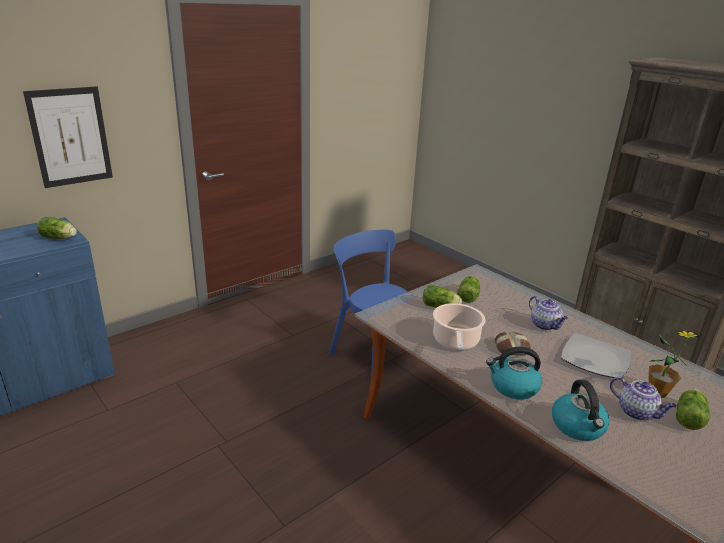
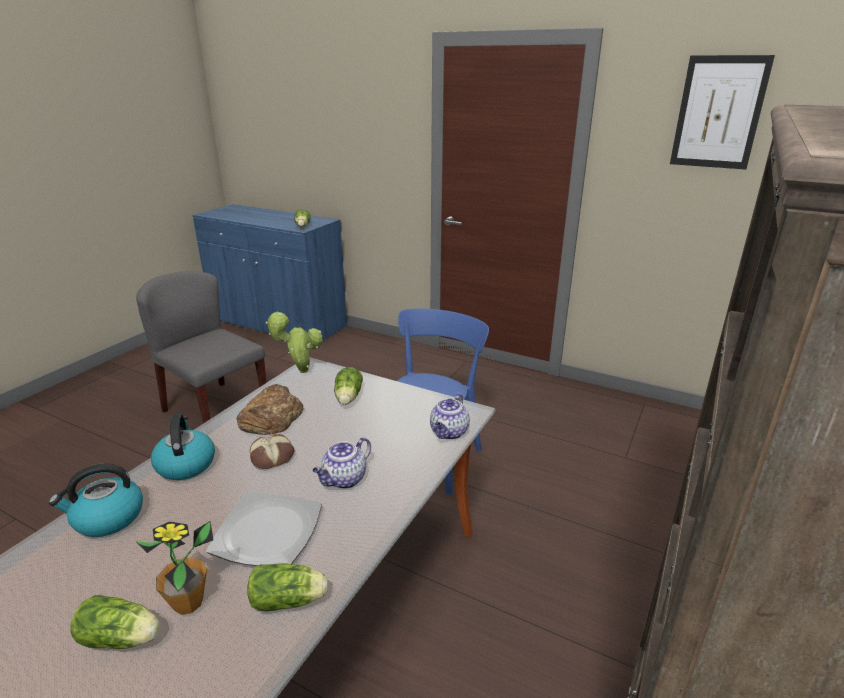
camera: 70 degrees right, 0 degrees up
(70, 137) = (351, 158): picture -> picture (718, 113)
(184, 478) = (215, 409): none -> grey chair
(383, 319) = (300, 371): none -> potted plant
(455, 342) = (271, 417): cooking pot -> bread
(468, 296) = (389, 412): lettuce -> lettuce (290, 600)
(637, 412) = (136, 575): teapot -> teapot (449, 433)

